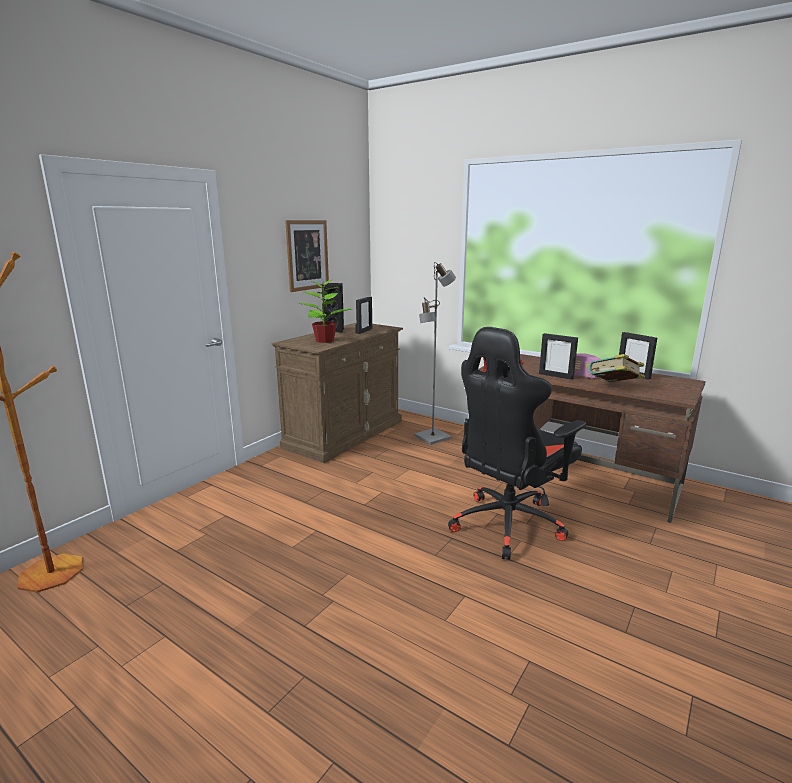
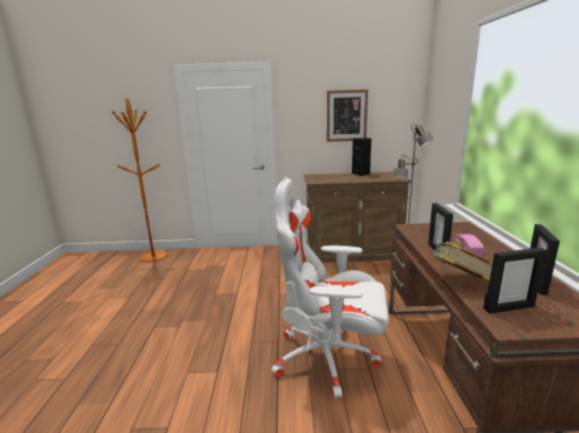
camera: 55 degrees right, 0 degrees up
(324, 340) = (332, 178): potted plant -> none
(364, 331) = (376, 177): picture frame -> picture frame (508, 307)
(512, 521) = (332, 360): black office chair -> white office chair

